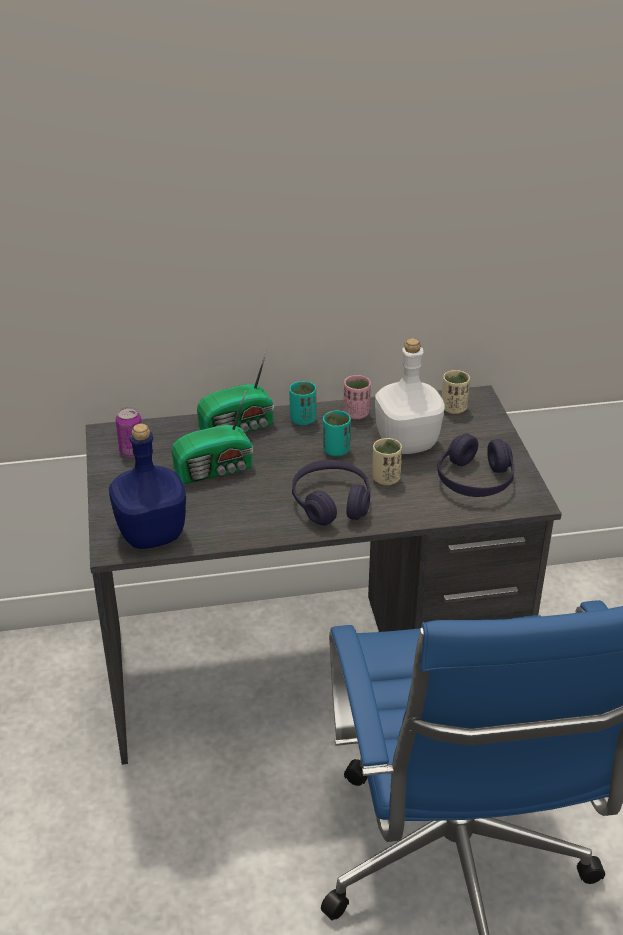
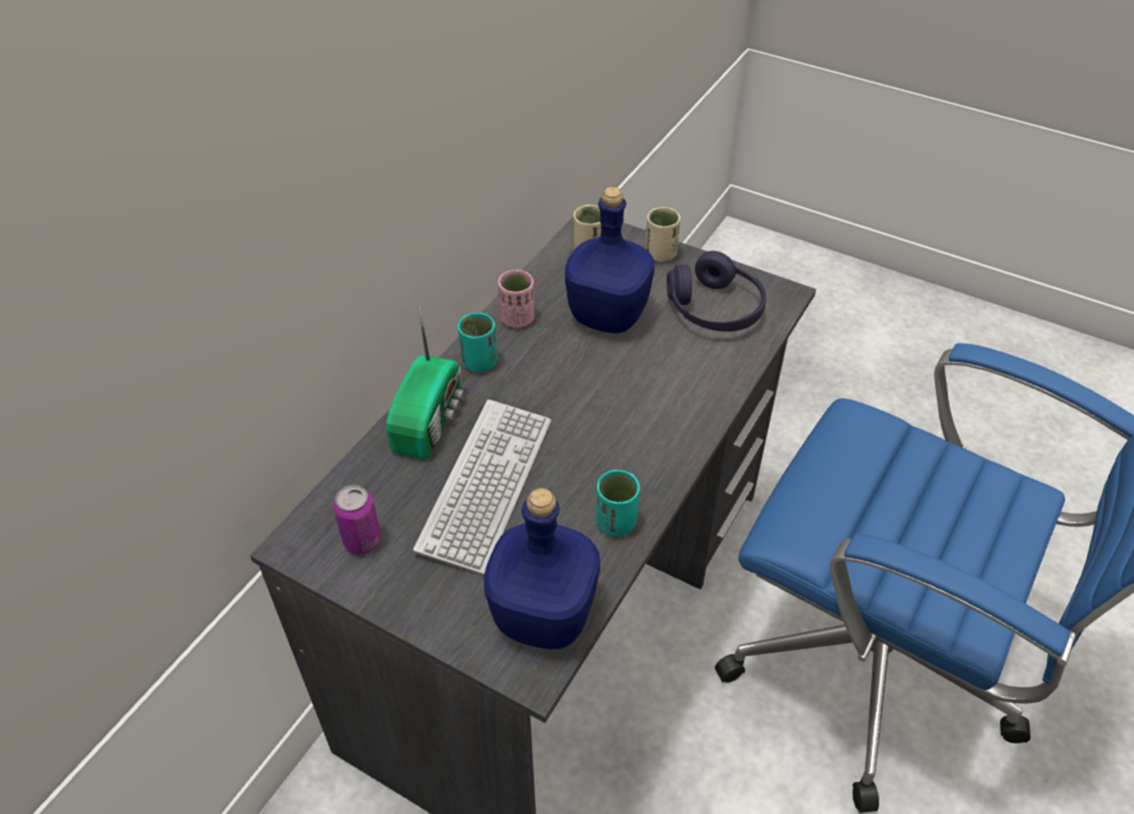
camera: 50 degrees left, 10 degrees up
(216, 469) = (486, 485): radio -> keyboard
(331, 503) = (645, 428): purple headphones -> none
(336, 450) = (561, 371): turquoise cup -> turquoise cup (616, 523)
(386, 479) = (648, 365): beige cup -> beige cup (660, 254)
(406, 442) = (606, 315): white bottle -> blue bottle

